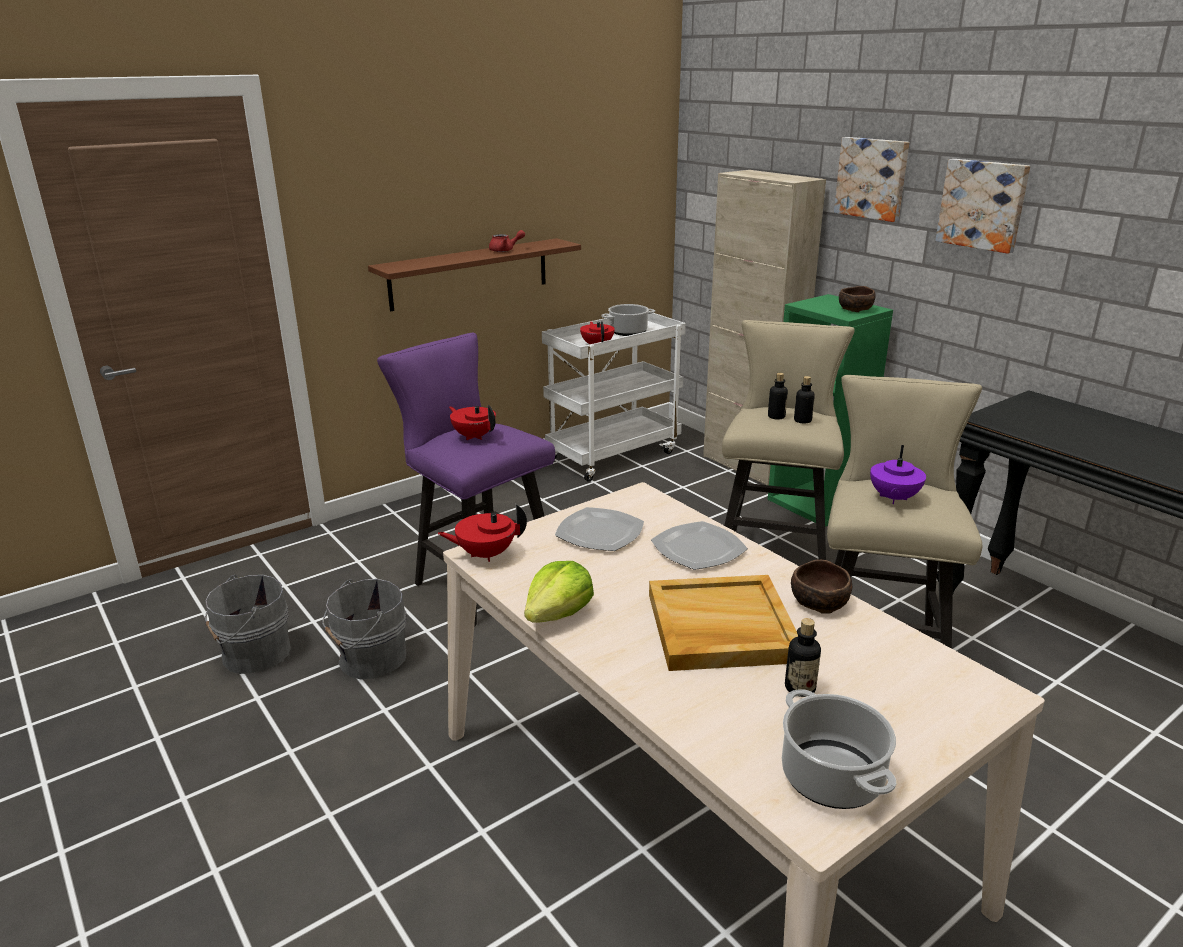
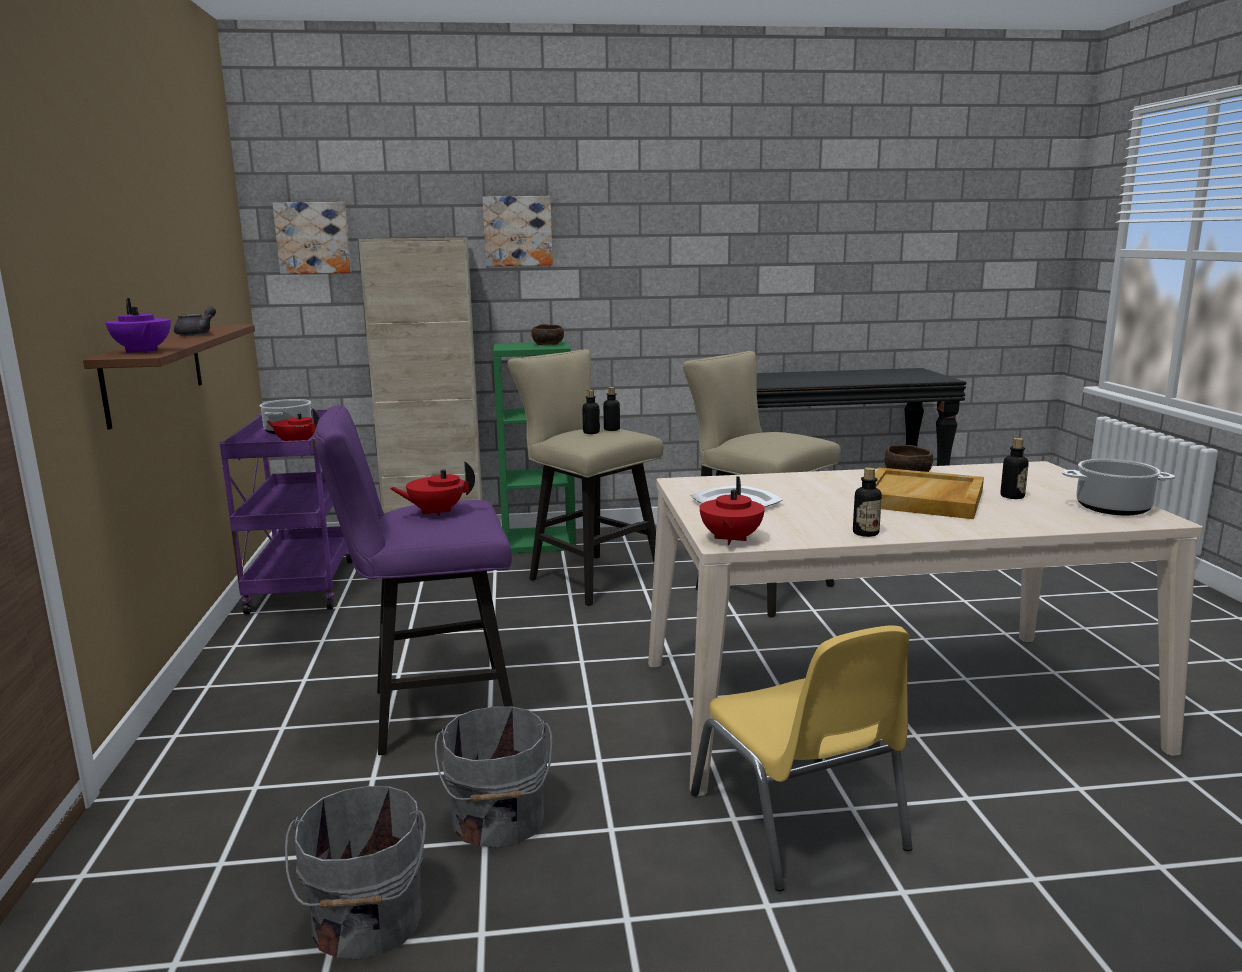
camera: 60 degrees left, 10 degrees down
(442, 804) = (799, 823): none -> yellow chair
(505, 250) = (197, 334): red teapot -> grey teapot
(558, 614) = (865, 533): lettuce -> bottle
(613, 455) = (302, 584): white cart -> purple cart
(697, 549) = (798, 484): plate -> none
(893, 498) = (774, 438): purple teapot -> purple teapot (142, 351)
(983, 204) = (627, 240): picture -> picture (313, 238)

